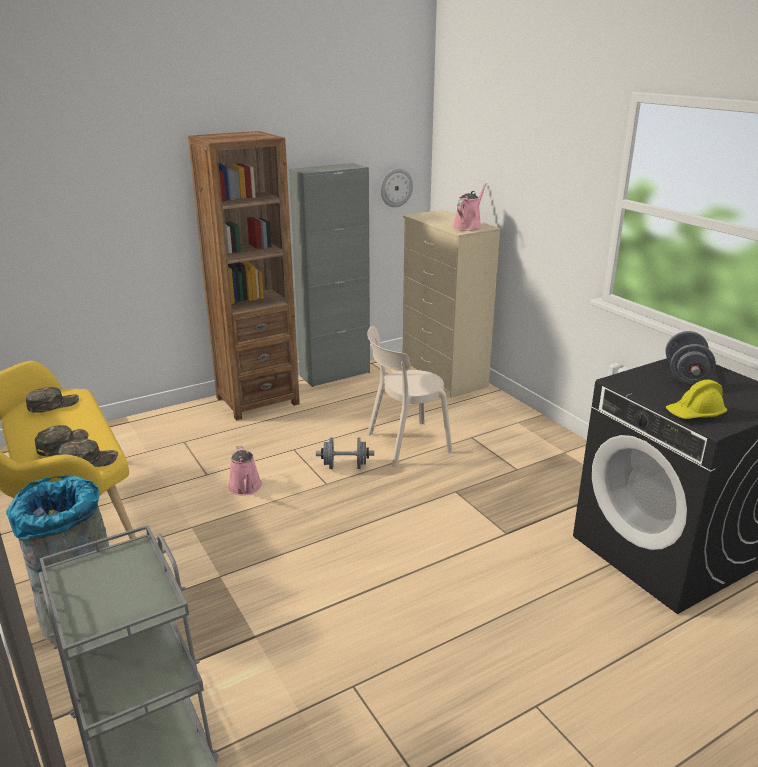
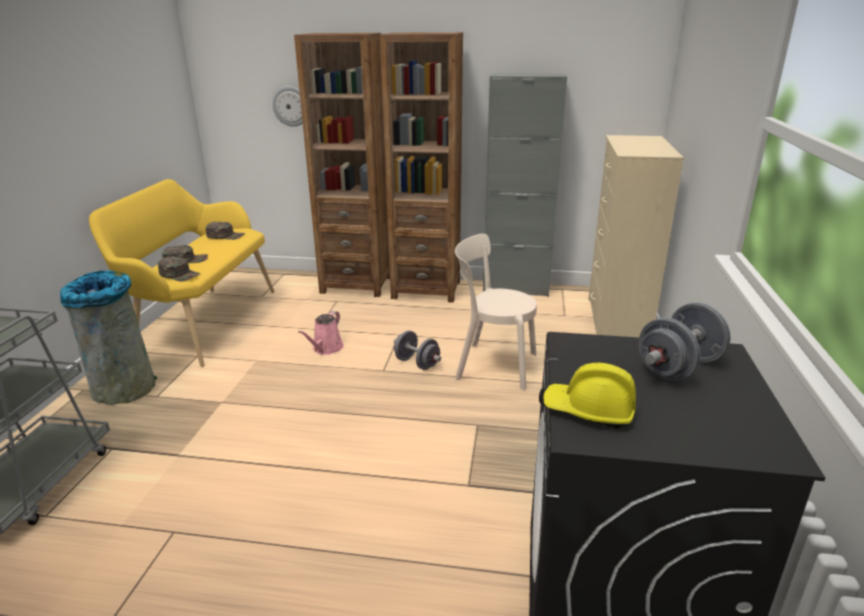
camera: 40 degrees right, 0 degrees up
(179, 419) = (356, 284): none -> brown bookcase
(396, 187) = (618, 106): wall clock -> wall clock (291, 106)
(468, 226) = (648, 151): pink watering can -> none

